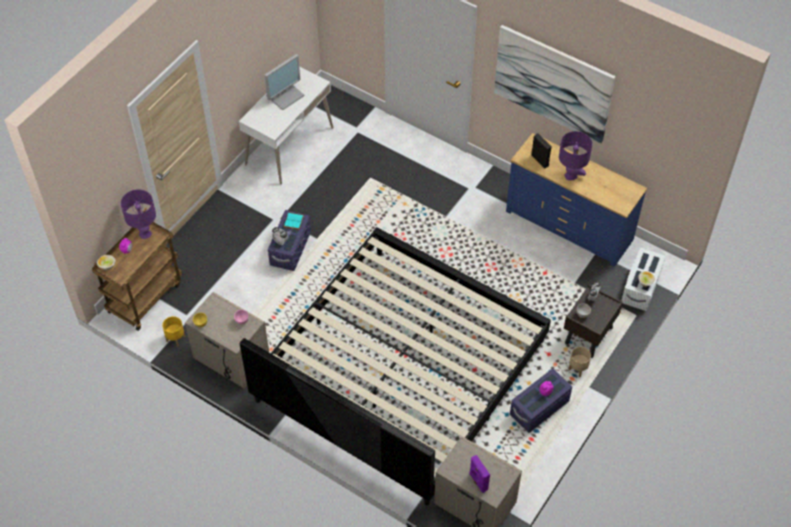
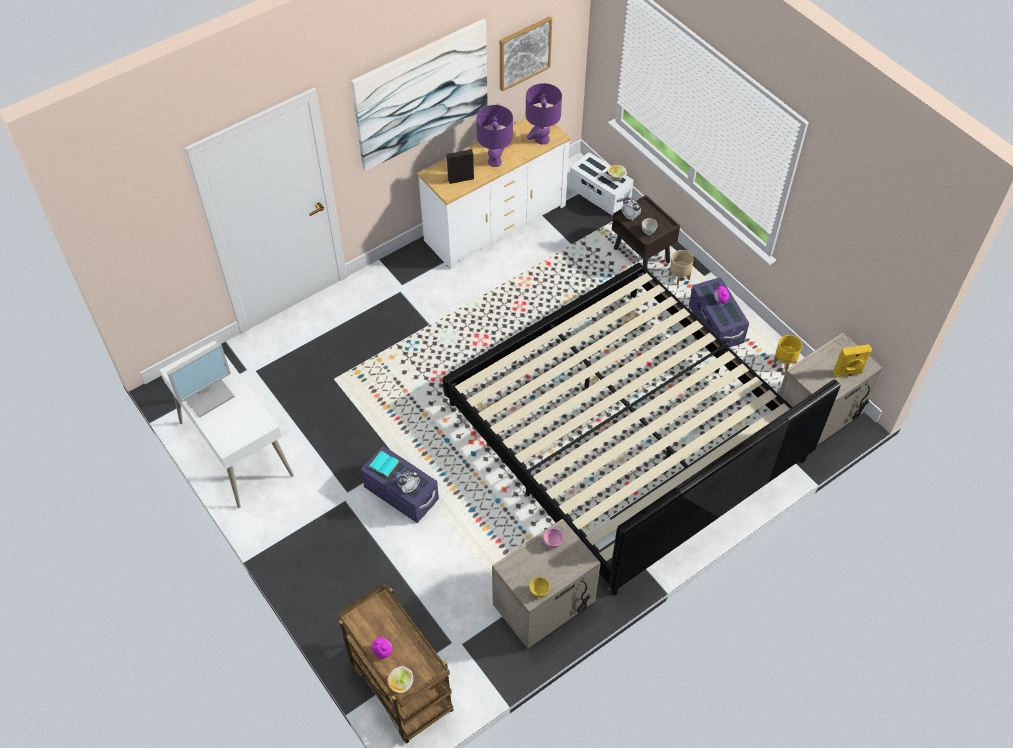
camera: 70 degrees left, 0 degrees up
(145, 233) = (364, 621): purple table lamp -> purple table lamp (542, 140)
(175, 338) = (484, 665): yellow planter -> yellow planter (784, 363)
(285, 95) = (208, 394): monitor -> monitor turned 75 degrees clockwise
(477, 482) = (847, 373): purple speaker -> yellow speaker
(569, 225) = (495, 223): blue dresser -> white dresser
(646, 133) = (524, 53): none -> picture

